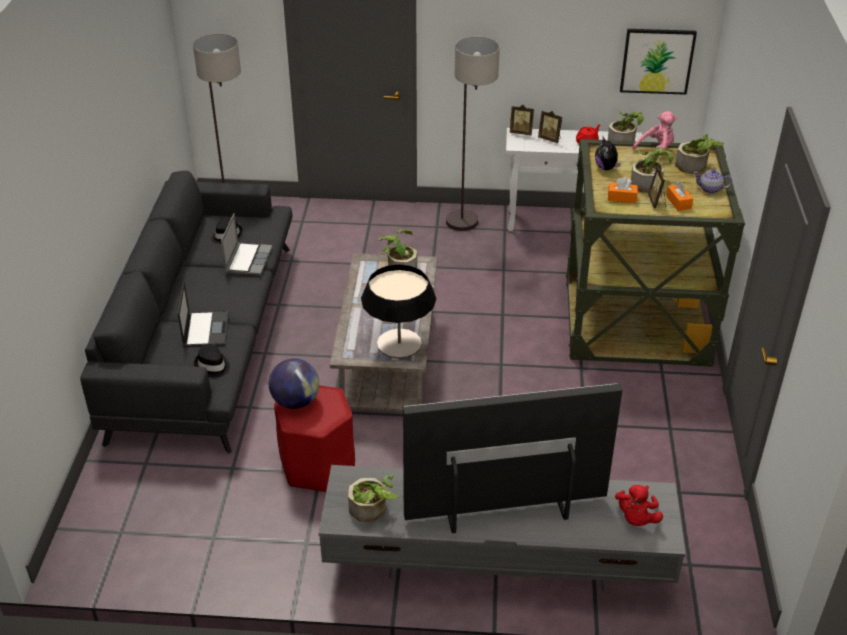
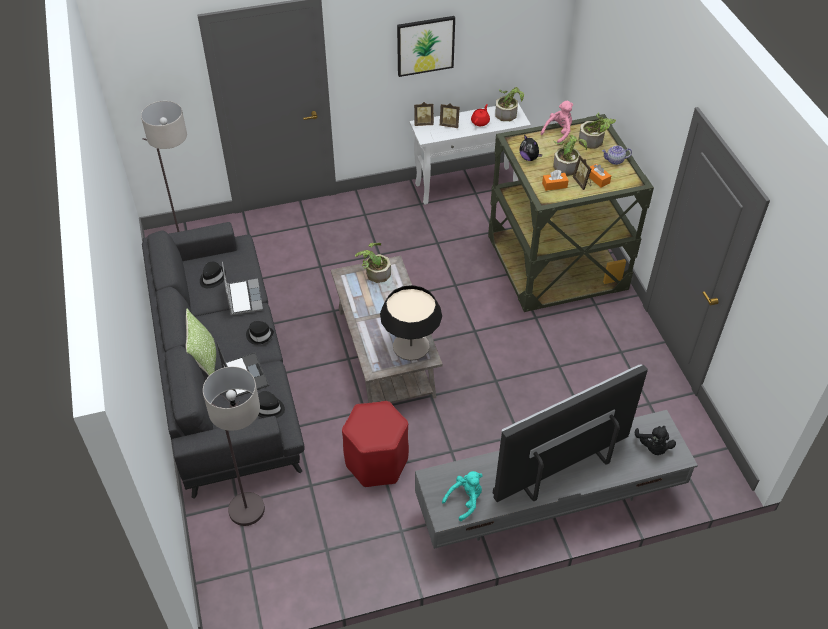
camera: 20 degrees left, 10 degrees up
(174, 307) = (205, 361): none -> pillow
(244, 297) = (259, 335): none -> black hat
(295, 402) = (359, 423): globe -> none
(372, 510) = (465, 500): potted plant -> turquoise plush toy
(468, 226) = (389, 207): grey floor lamp -> grey floor lamp (255, 515)
(636, 518) = (653, 447): red plush toy -> black plush toy
(657, 61) = (525, 44): picture -> picture (425, 45)

